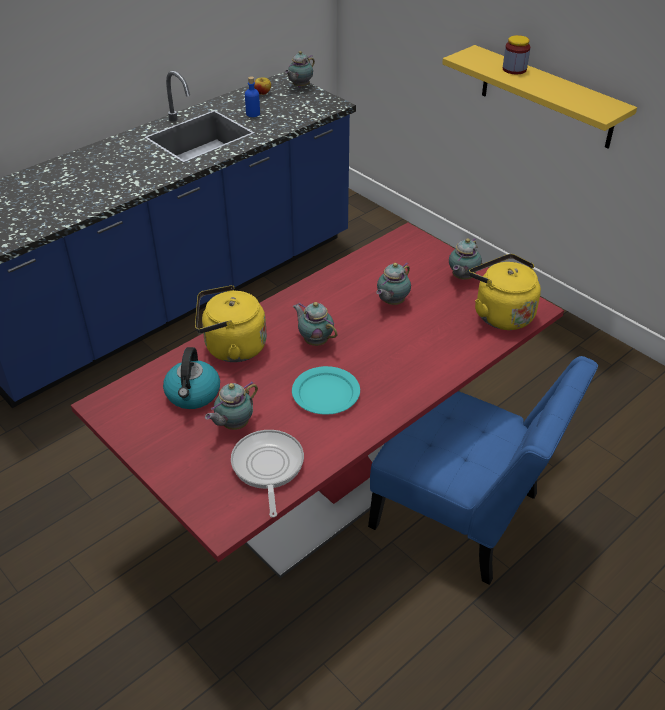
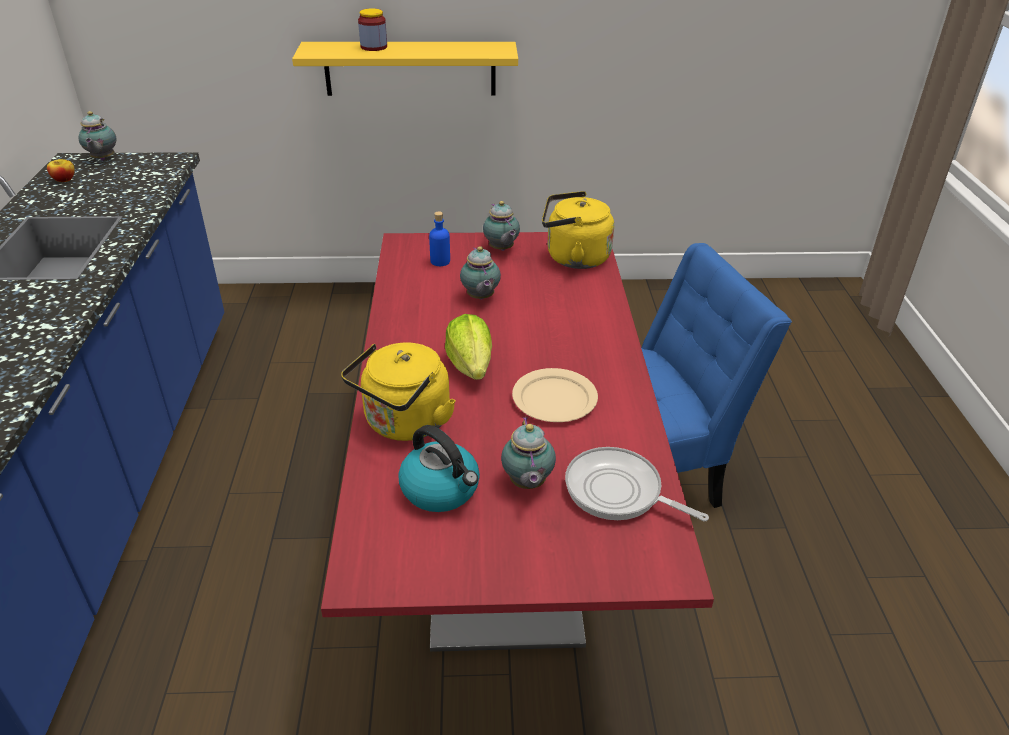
camera: 50 degrees left, 5 degrees down
(253, 114) = (87, 201): blue bottle -> blue bottle (440, 261)
(315, 341) = (471, 366): teapot -> lettuce
(326, 393) = (555, 399): turquoise plate -> beige plate

